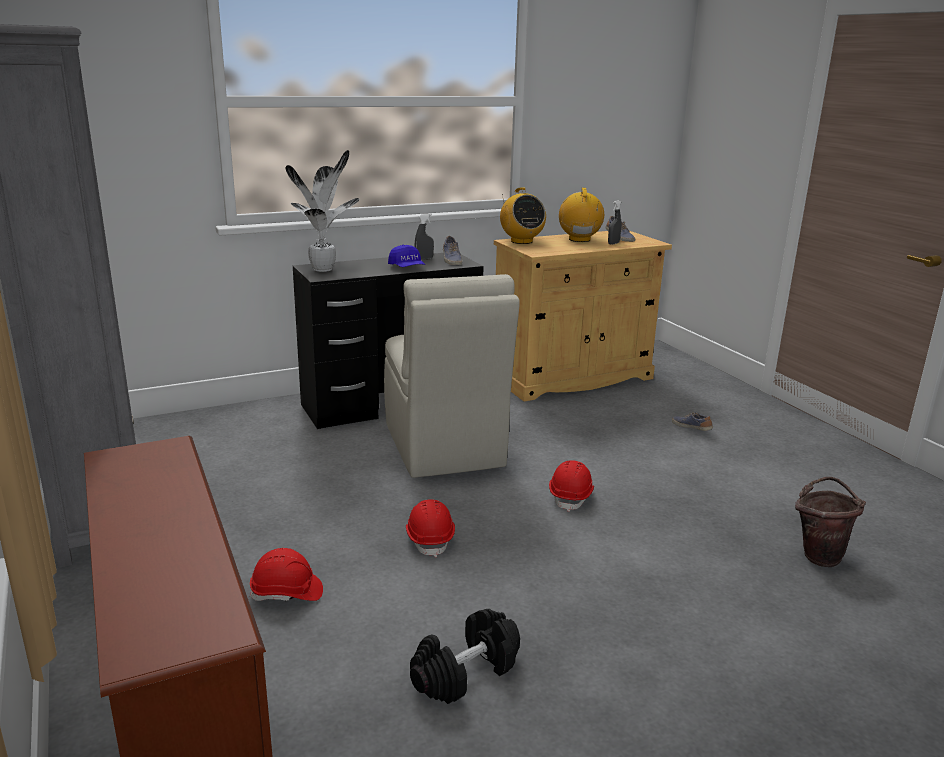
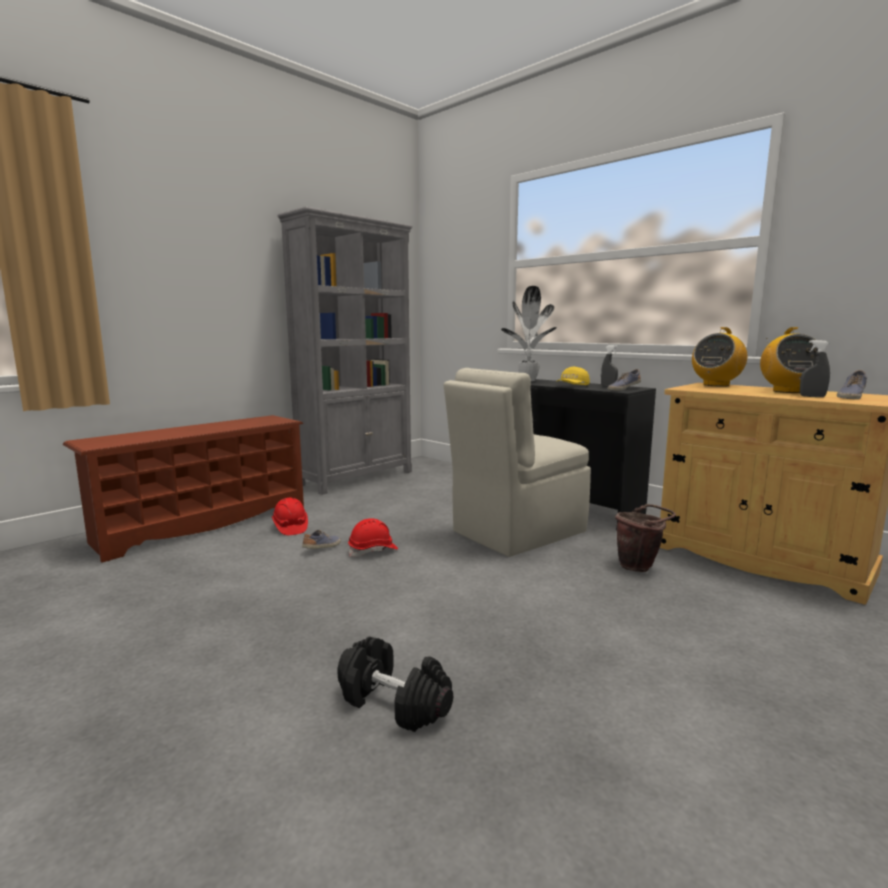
camera: 70 degrees right, 10 degrees down
(407, 268) = (572, 386): blue cap -> yellow cap
(465, 672) = (215, 587): black dumbbell -> black dumbbell (394, 702)
(571, 496) = (486, 591): red hard hat -> none
(579, 239) = (787, 391): radio -> radio turned 120 degrees clockwise
(691, 428) = (755, 645): shoe -> shoe (323, 548)
(819, 554) = (493, 781): brown bucket -> brown bucket (639, 566)

